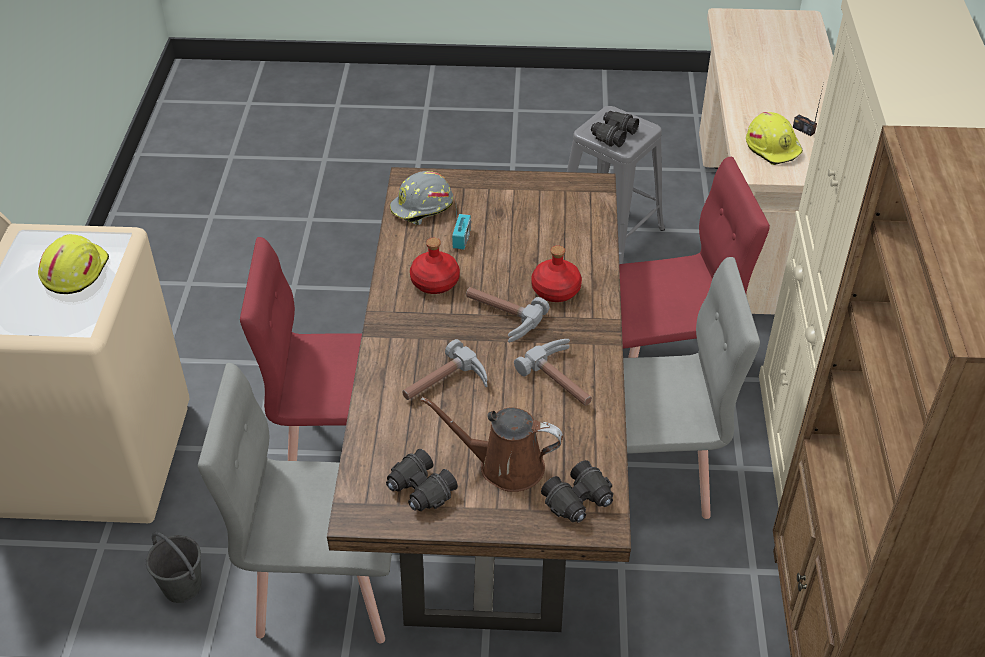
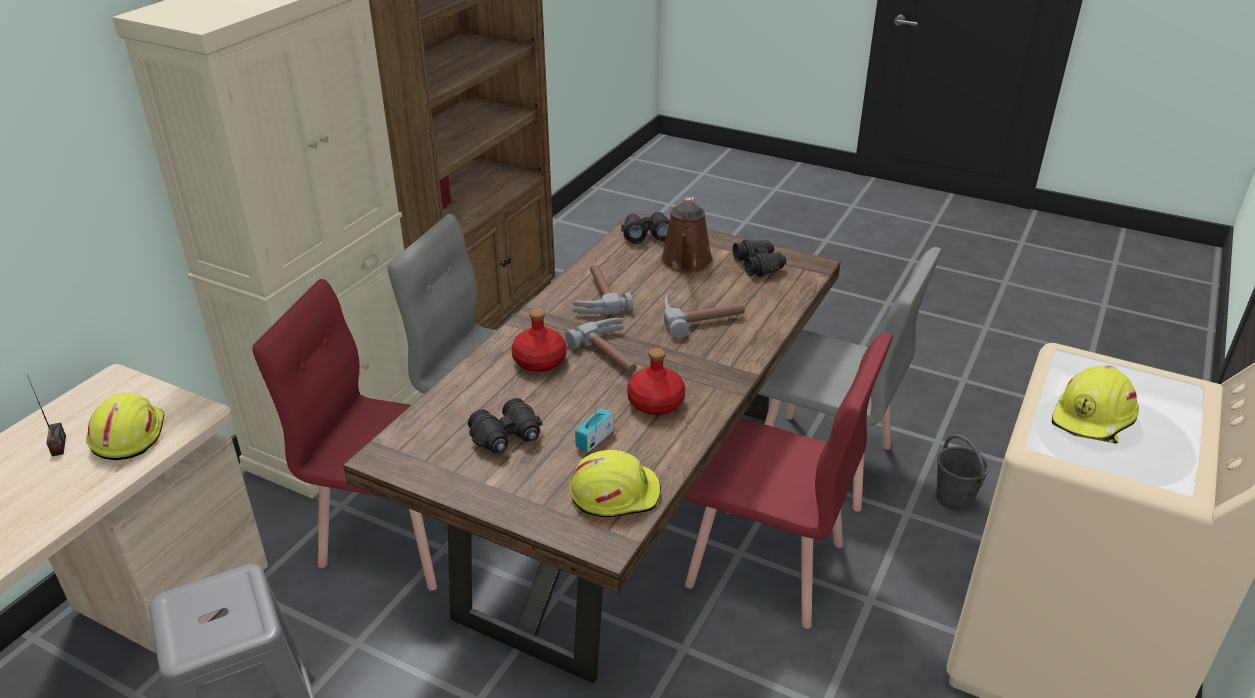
camera: 155 degrees left, 10 degrees down
(422, 208) = (615, 493): grey hard hat -> yellow hard hat
(504, 465) = (686, 262): brown watering can -> brown watering can turned 60 degrees clockwise
(613, 135) = (231, 606): black binoculars -> black binoculars (507, 438)

